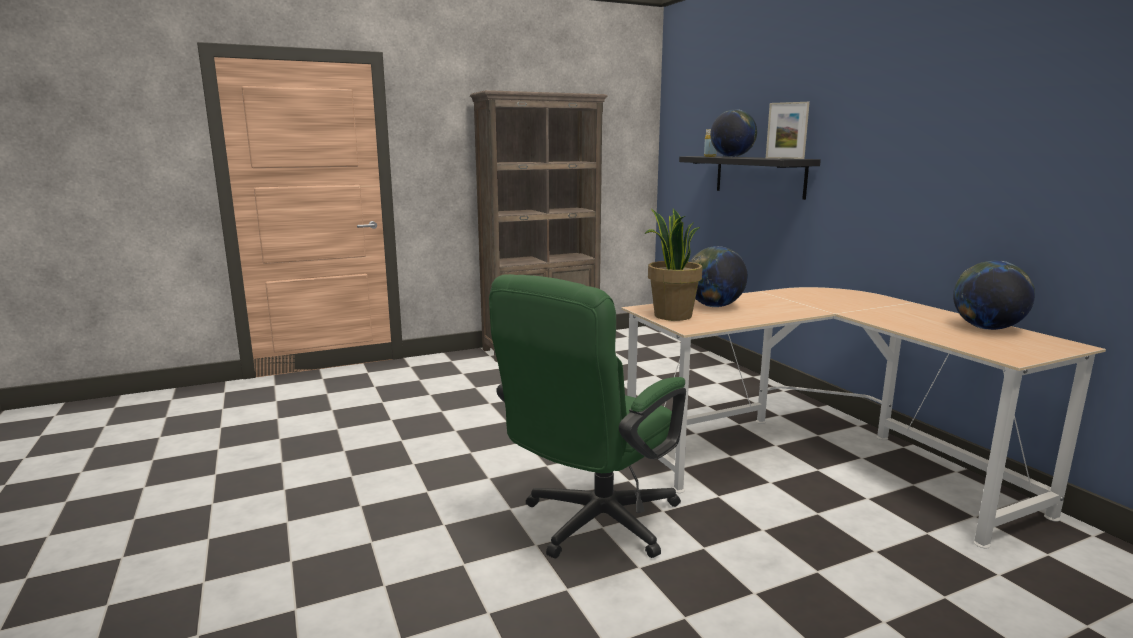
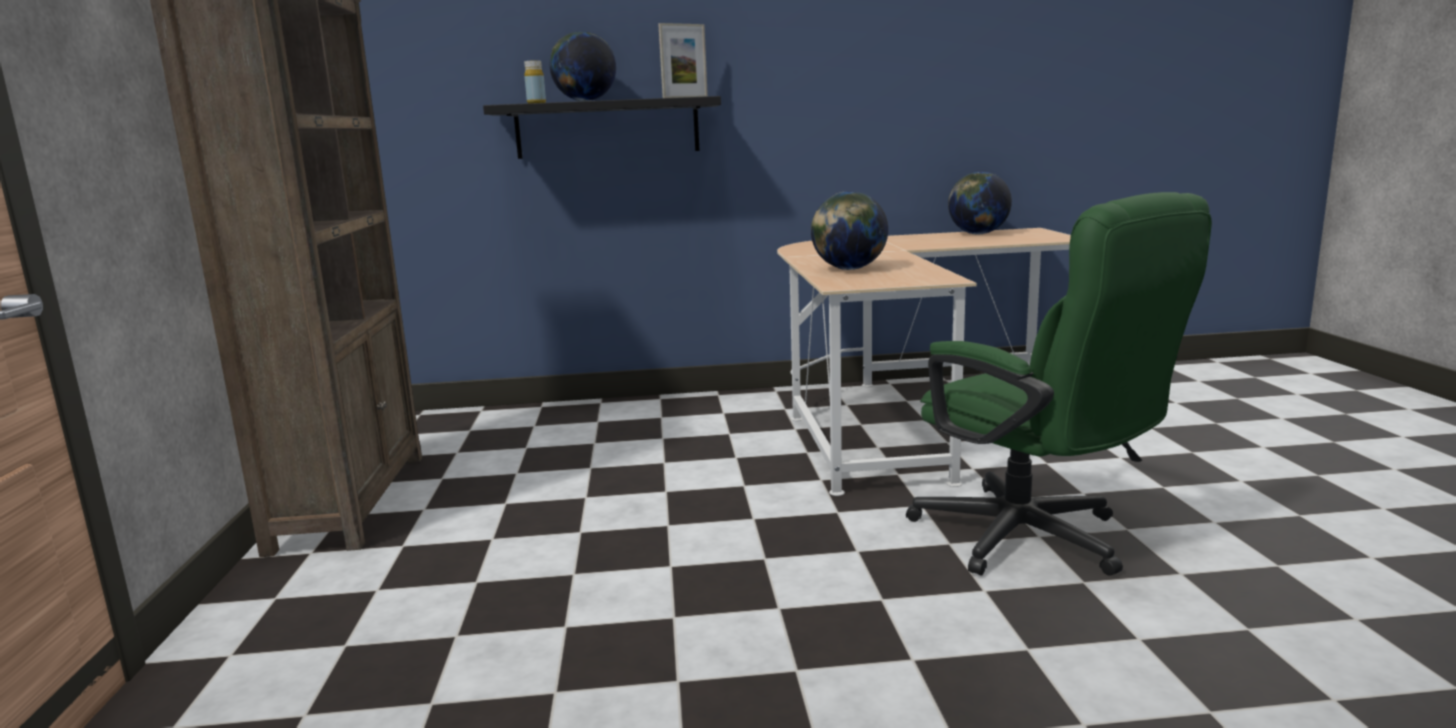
camera: 70 degrees left, 0 degrees up
(671, 316) = (886, 280): potted plant -> none

